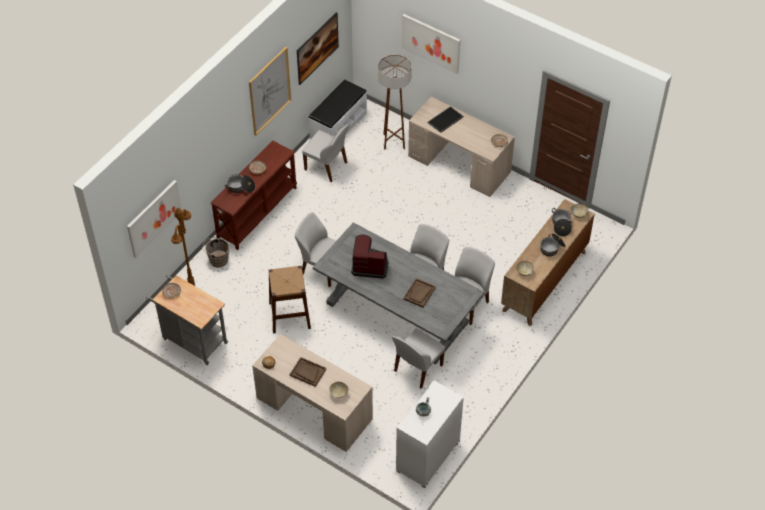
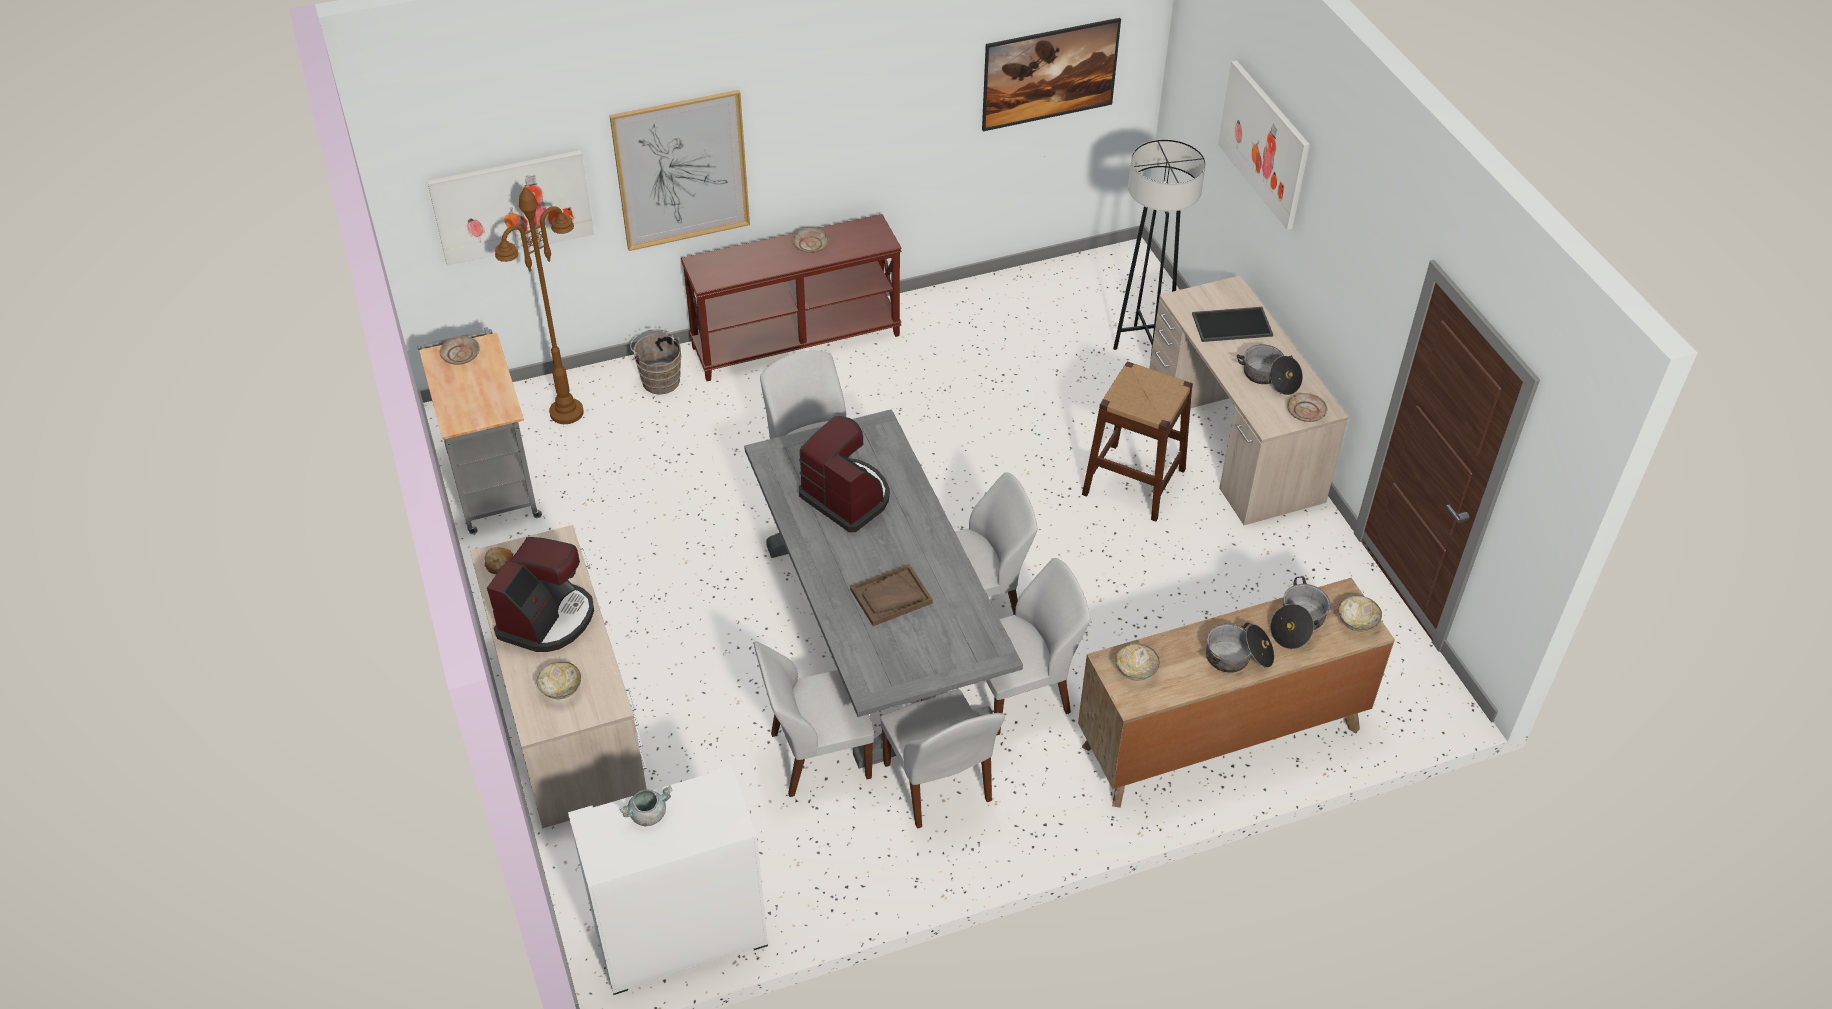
camera: 35 degrees right, 5 degrees down
(240, 188) = (753, 259): cooking pot -> cooking pot (1269, 378)
(269, 91) = (892, 97): picture -> picture (682, 171)
(289, 315) = (685, 530): brown stool -> brown stool (1133, 481)
(307, 372) = (547, 619): brown tray -> coffee machine
(327, 167) = (984, 328): white chair -> white chair (938, 785)
(338, 126) = (1065, 275): white bench -> none
(394, 141) = (1143, 345): brown floor lamp -> grey floor lamp

